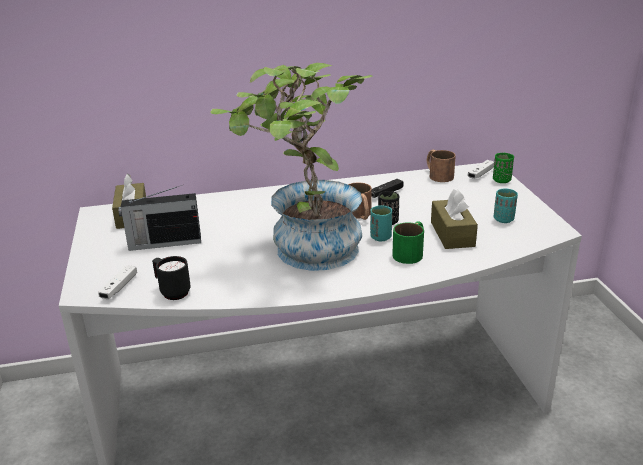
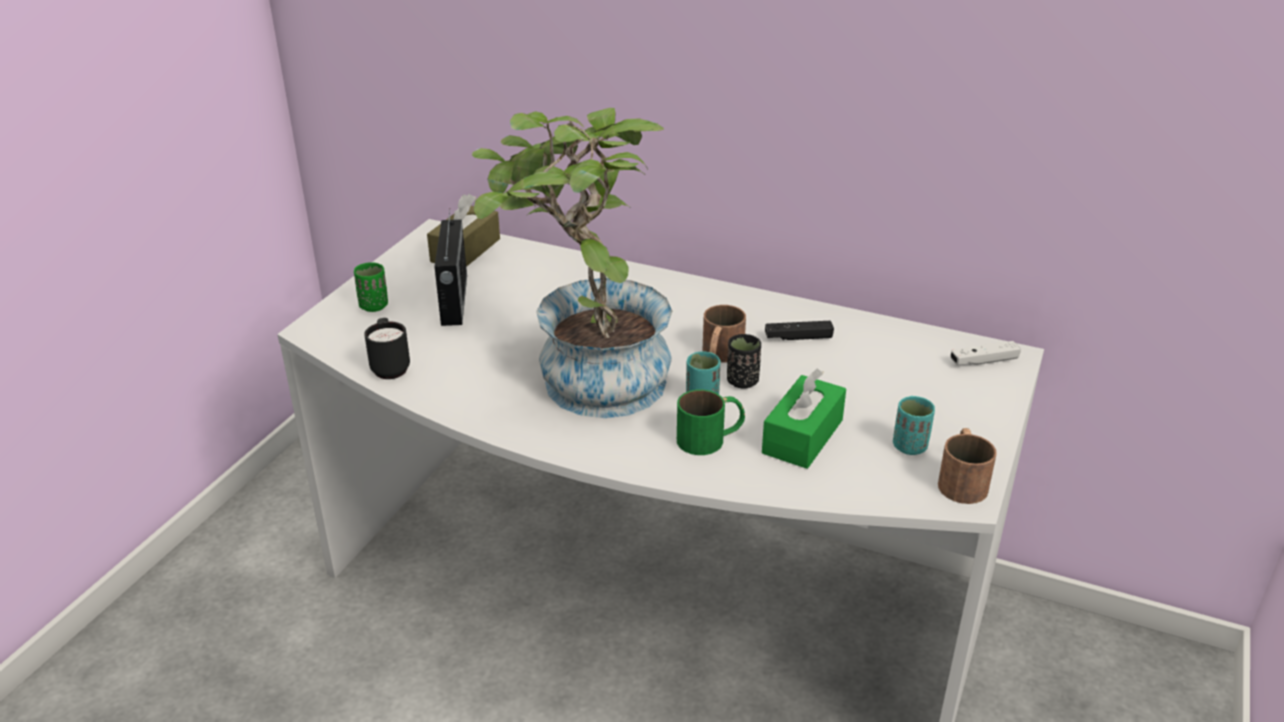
camera: 35 degrees right, 5 degrees up
(119, 287) = (349, 338): white game controller -> none
(163, 243) = (453, 301): radio -> radio turned 120 degrees counterclockwise
(437, 175) = (914, 337): brown mug -> brown mug (961, 479)
(452, 234) = (802, 436): brown tissue box -> green tissue box
(501, 180) = (1002, 384): green cup -> green cup (374, 306)

